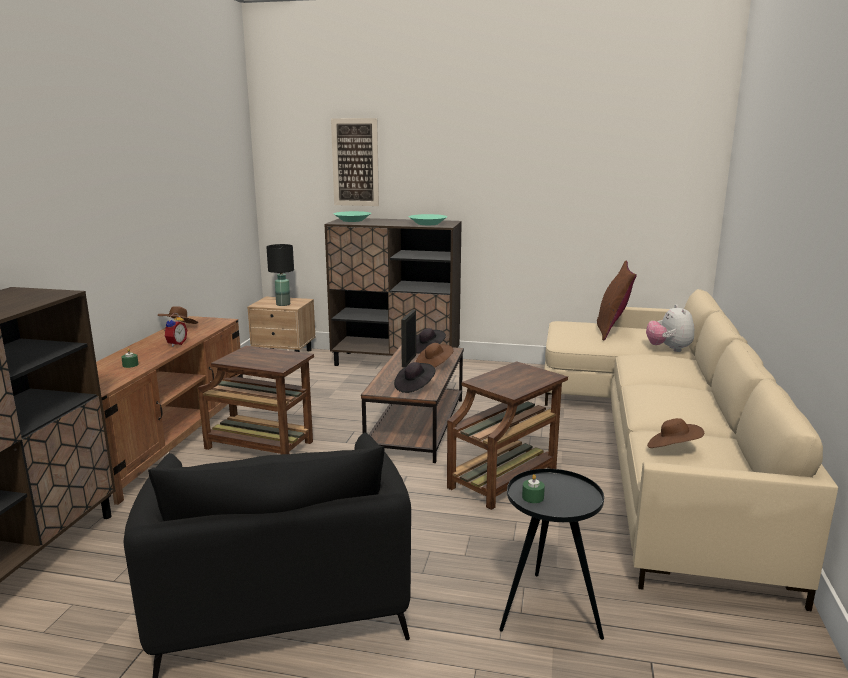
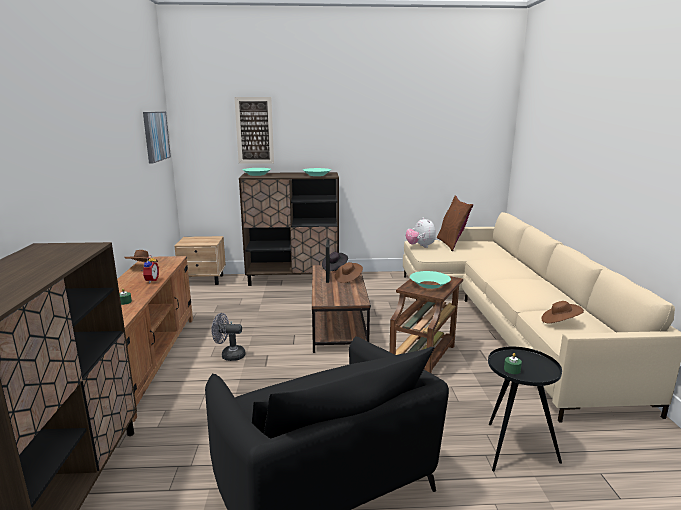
camera: 15 degrees left, 0 degrees up
(226, 168) = (155, 136): none -> picture
(262, 446) = (229, 355): brown side table -> grey fan
(283, 304) = (203, 242): black table lamp -> none
(414, 387) = (347, 296): black hat -> none
(513, 379) = (429, 284): none -> turquoise bowl
(669, 349) = (496, 254): plush toy -> plush toy (420, 246)

